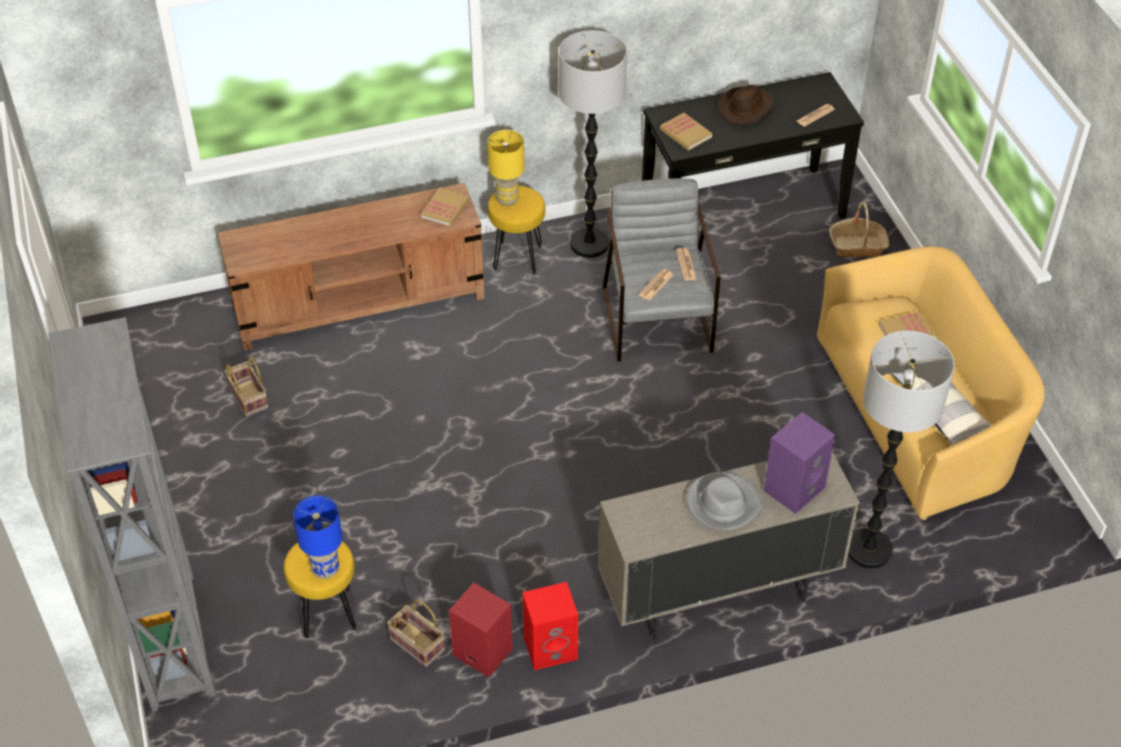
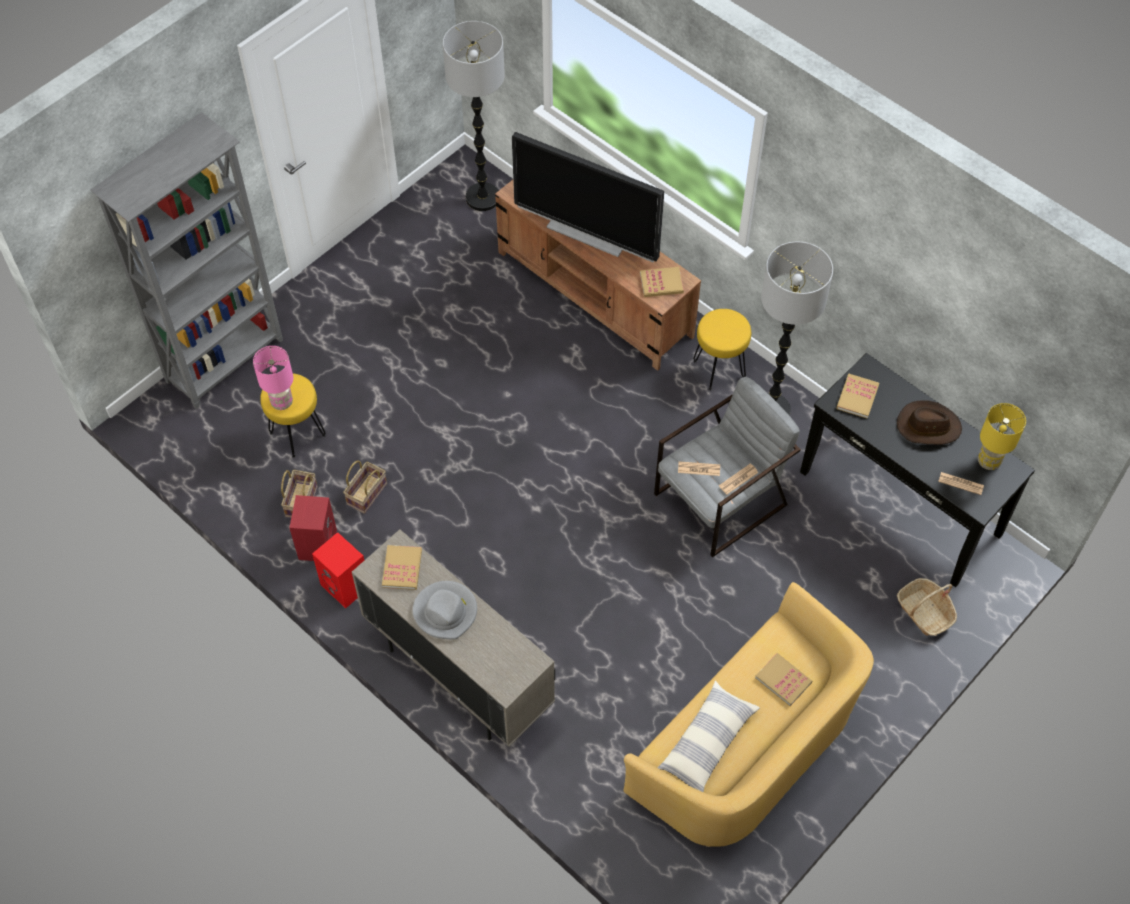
camera: 60 degrees right, 10 degrees up
(247, 397) = (455, 280): basket -> basket (366, 493)
(326, 569) = (282, 403): blue table lamp -> pink table lamp
(341, 232) = (588, 233): none -> television
(508, 200) = (723, 321): yellow table lamp -> yellow table lamp (989, 462)
(649, 518) = (402, 568): none -> book
(794, 487) = (493, 654): purple speaker -> none
(868, 550) = (571, 766): floor lamp -> floor lamp (482, 198)

